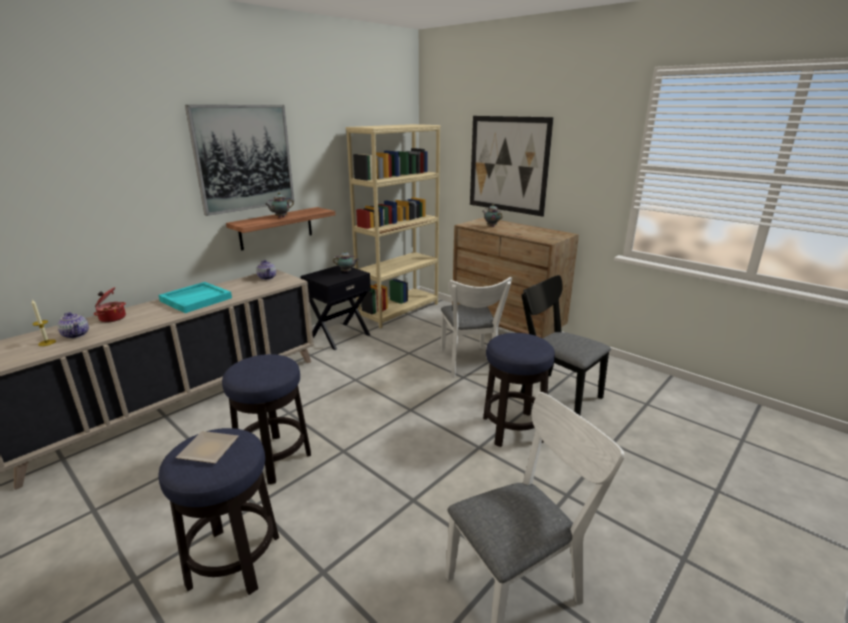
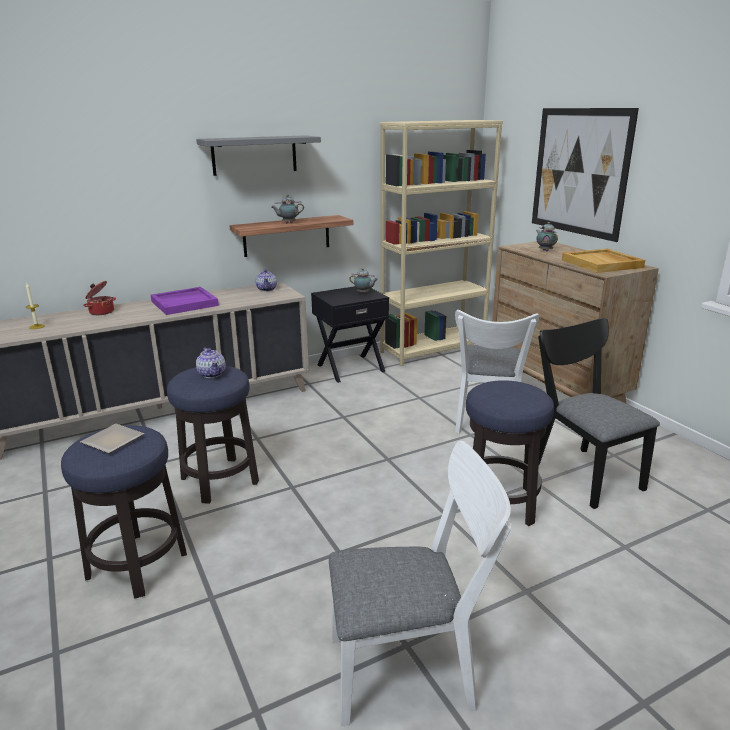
camera: 20 degrees right, 0 degrees up
(76, 334) = (63, 323): teapot -> teapot (212, 374)
(196, 299) = (185, 303): turquoise tray -> purple tray
(244, 158) = (254, 155): picture -> grey shelf
(540, 234) = (602, 264): none -> beige tray

